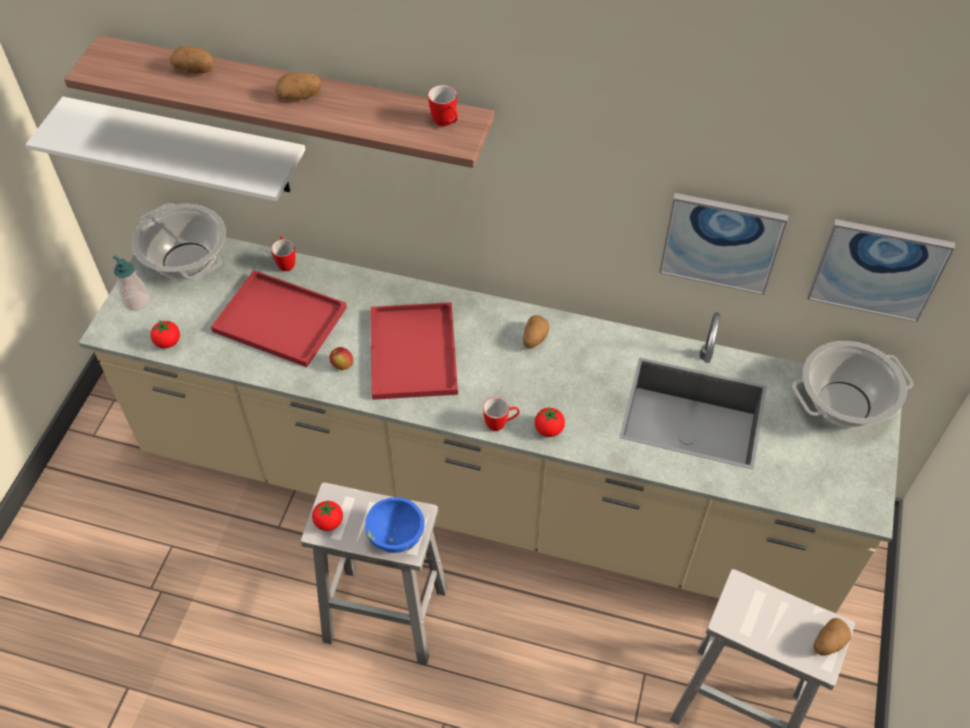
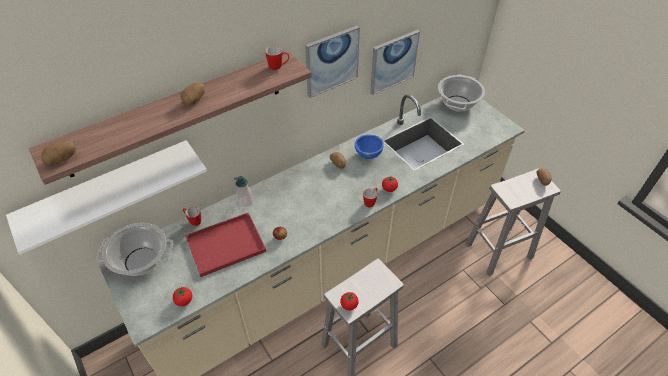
camera: 50 degrees left, 5 degrees down
(137, 302) = (140, 299): soap dispenser -> soap dispenser (245, 201)
(195, 70) = (119, 125): potato -> potato (62, 159)
(396, 536) = (380, 283): blue bowl -> blue bowl (368, 154)
(411, 350) = (299, 207): red tray -> none
(877, 269) = (449, 35): picture -> picture (331, 61)

